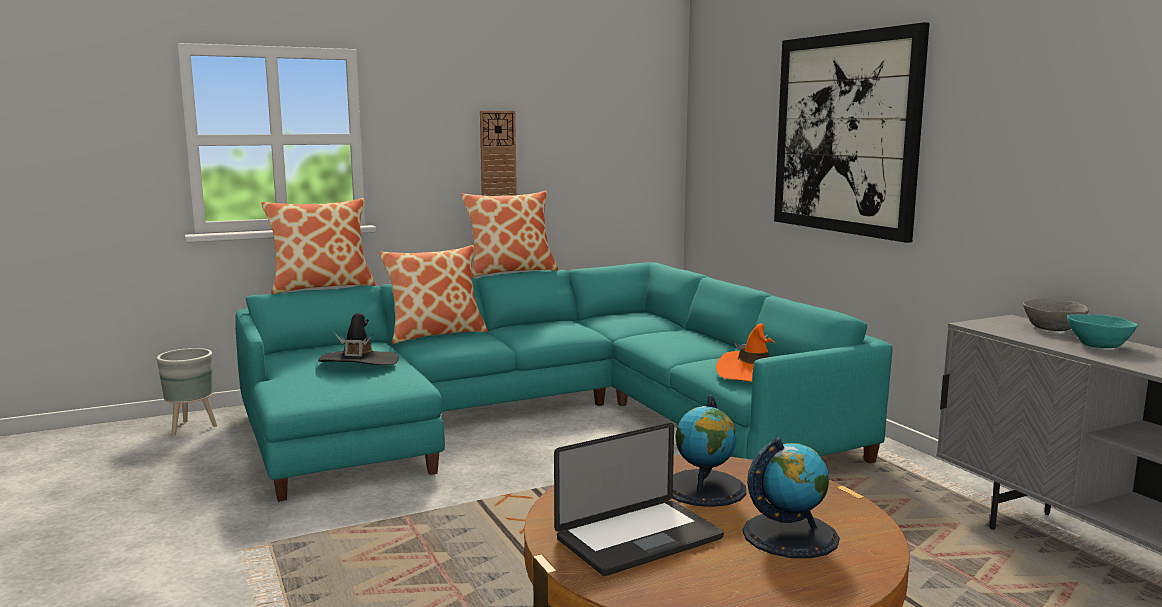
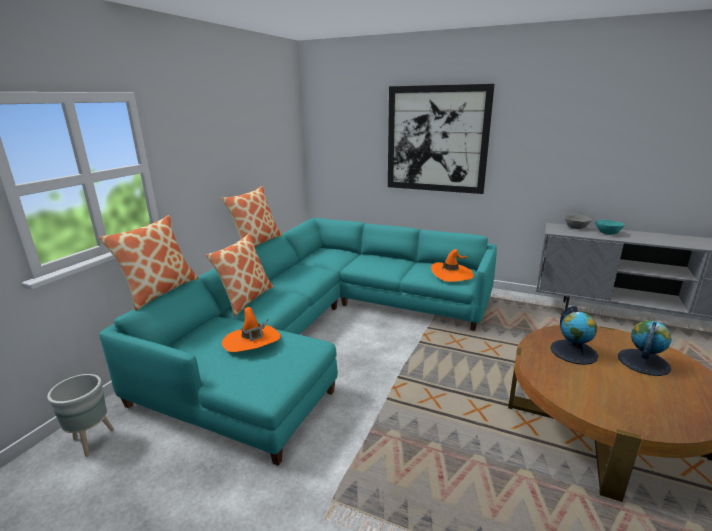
camera: 40 degrees left, 10 degrees up
(359, 362) = (252, 341): black hat -> orange hat
(498, 160) = (227, 169): wall clock -> none
(639, 539) = (620, 395): laptop -> none

